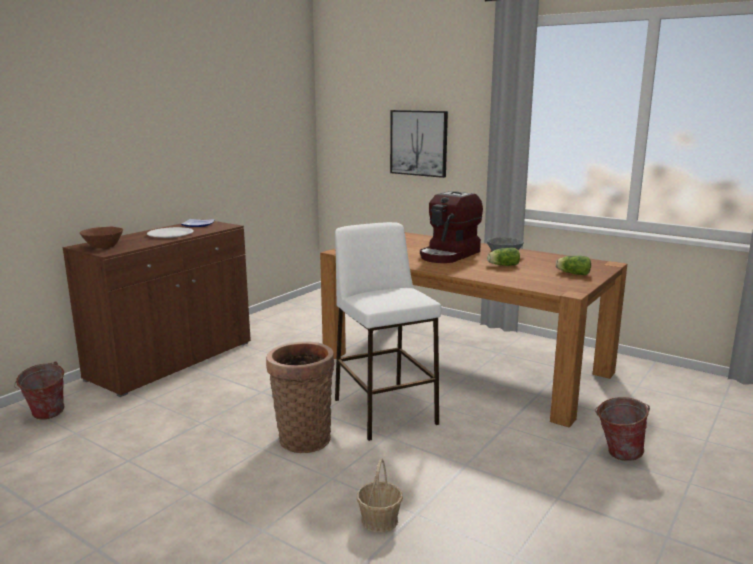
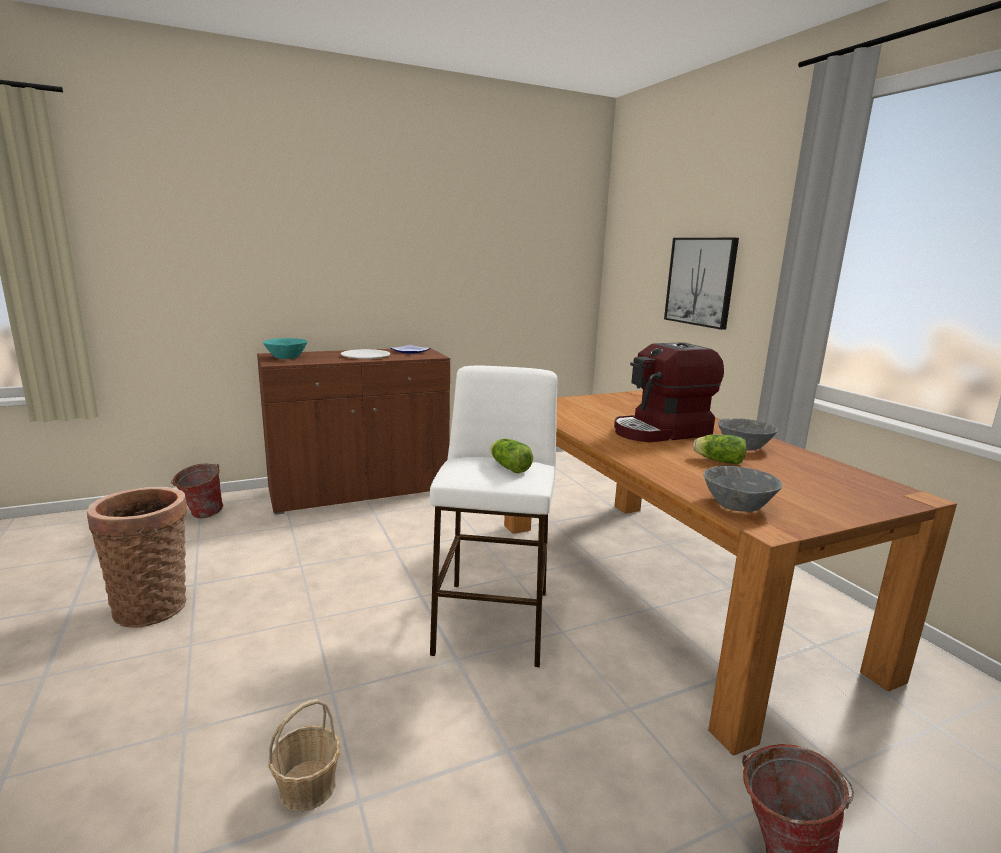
camera: 30 degrees right, 0 degrees up
(103, 246) = (286, 357): brown bowl -> turquoise bowl
(303, 437) = (367, 622): basket -> basket (153, 605)
(543, 285) = (737, 504): none -> grey bowl
(572, 273) = (819, 497): lettuce -> lettuce (508, 467)

